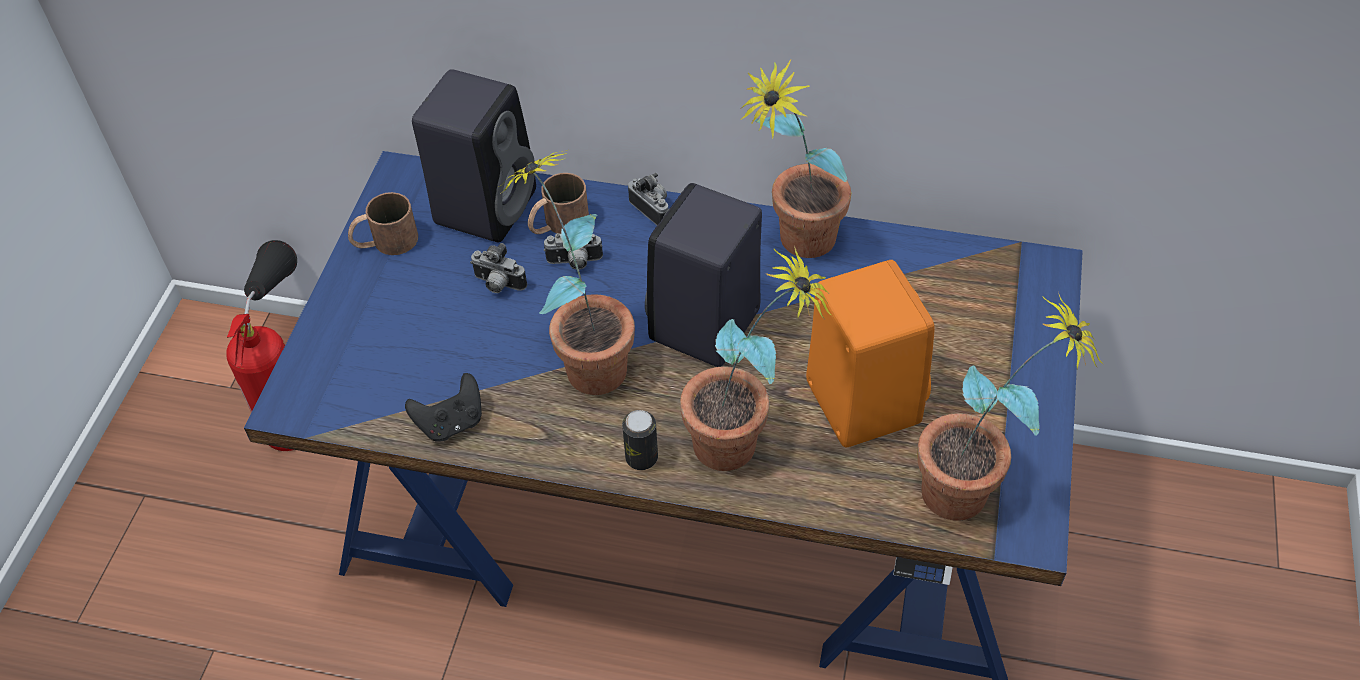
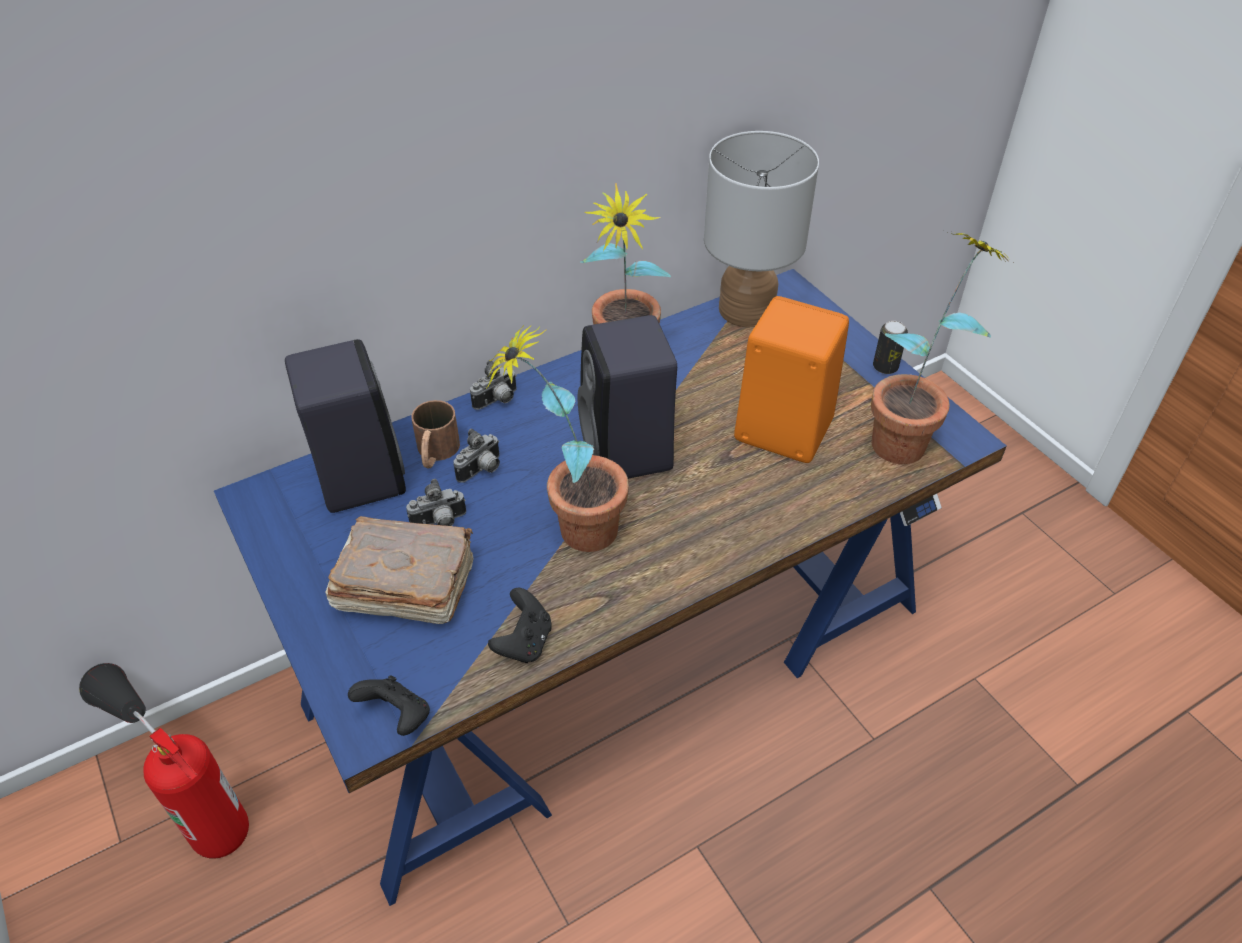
camera: 45 degrees left, 5 degrees down
(317, 410) = (397, 716): none -> black game controller
(385, 242) = (301, 554): brown mug -> none
(422, 317) = (404, 585): none -> brown book
(641, 458) = (692, 562): can -> can (885, 367)
(653, 210) = (497, 401): camera -> camera turned 135 degrees clockwise
(745, 445) = (747, 505): potted plant -> none
(977, 263) = (746, 309): none -> grey table lamp

